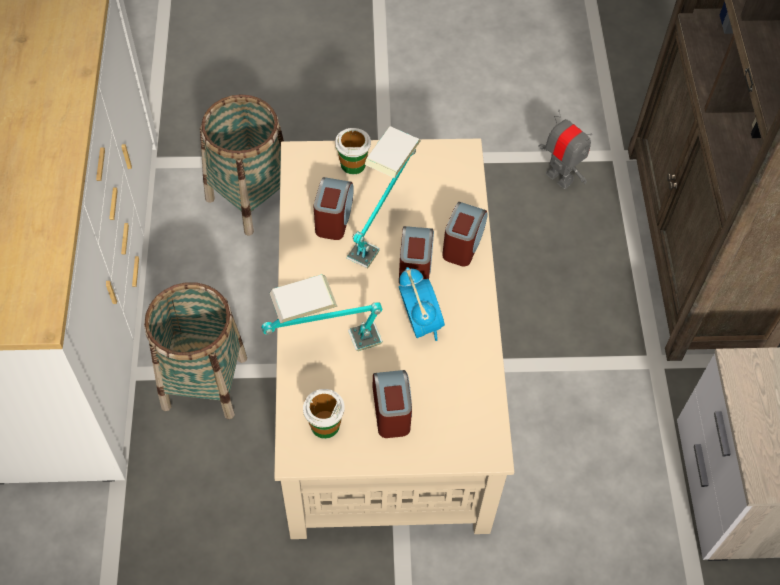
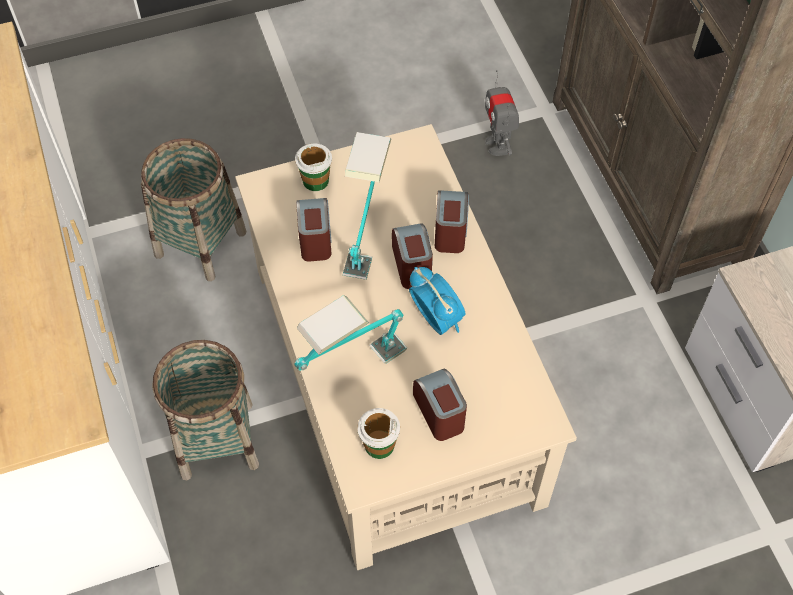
camera: 15 degrees left, 0 degrees up
(559, 177) = (497, 145): toy robot -> toy robot turned 135 degrees counterclockwise

